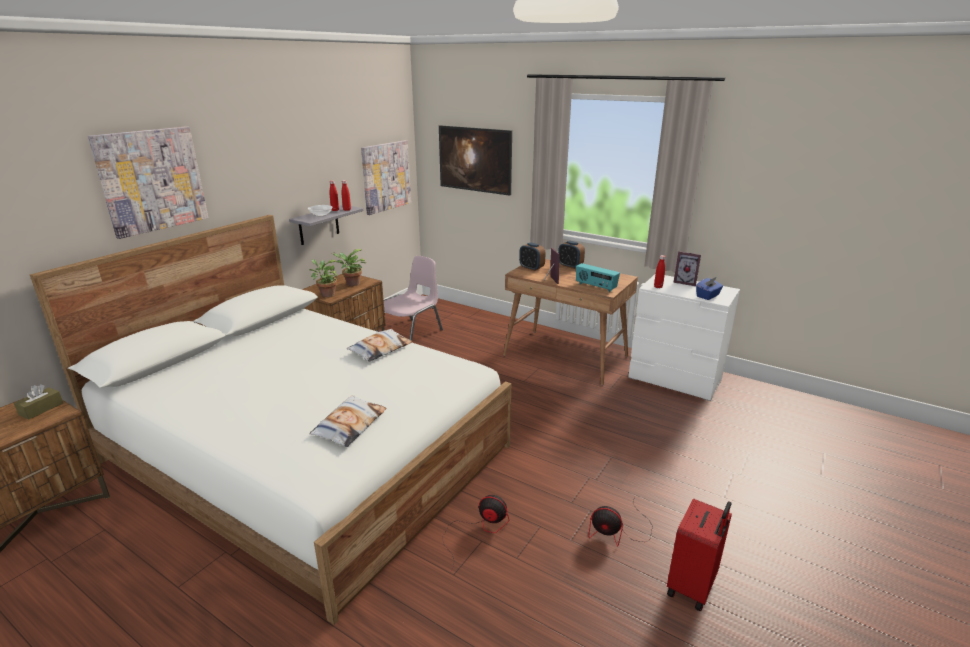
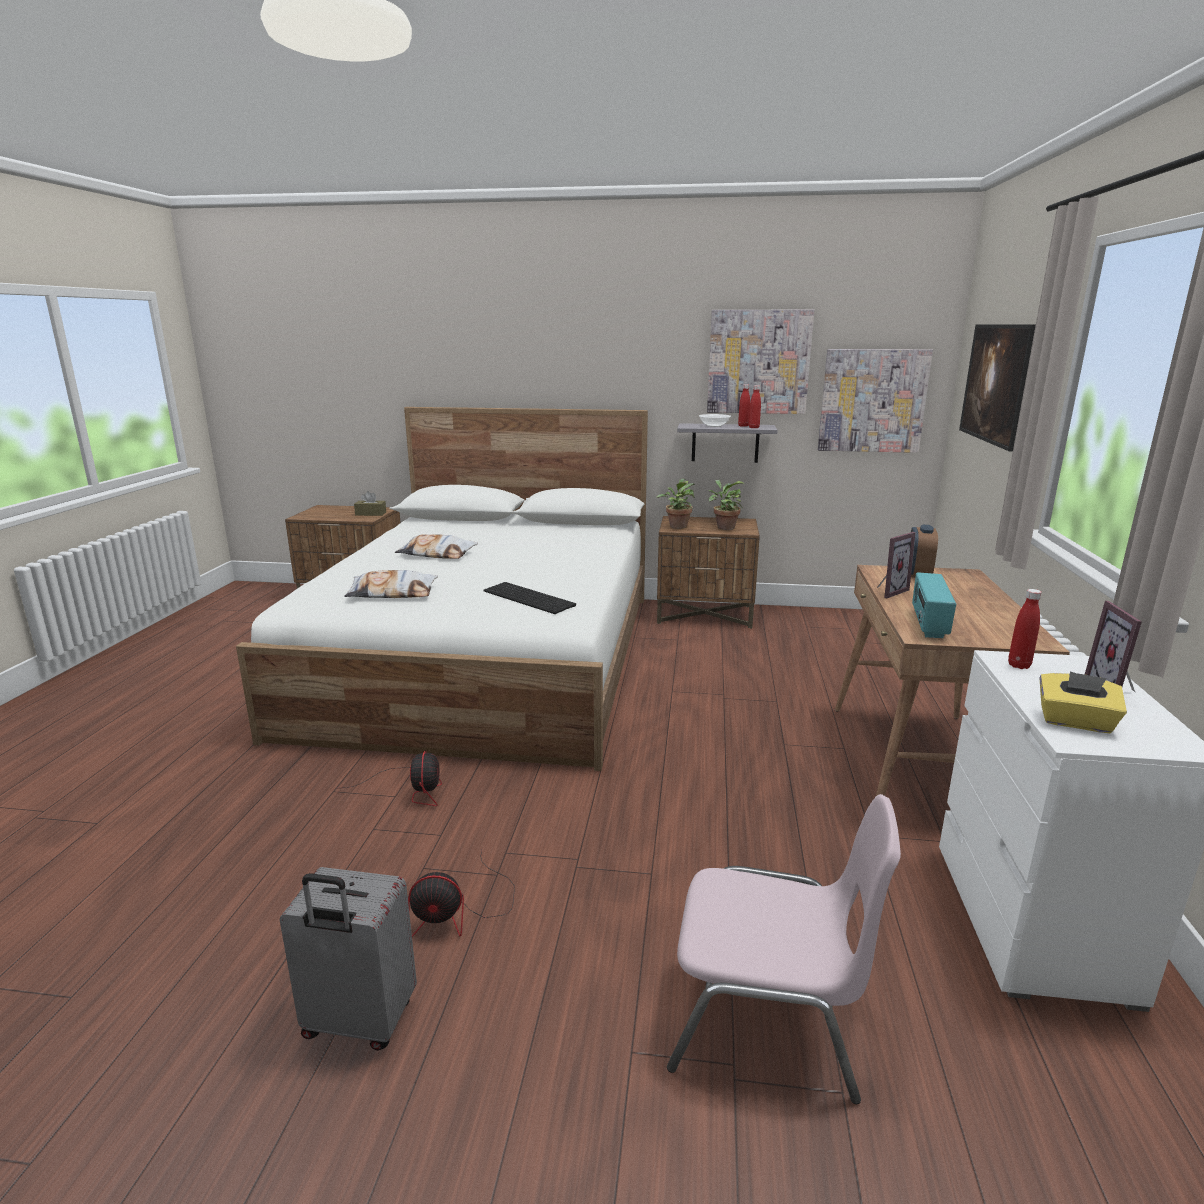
camera: 65 degrees right, 5 degrees down
(152, 180) = (524, 346): picture -> picture (758, 362)
(380, 349) = (568, 571): pillow -> pillow (437, 554)
(411, 332) = (800, 634): pink chair -> pink chair (767, 1018)
(422, 372) = (530, 598): none -> keyboard
(570, 266) = (992, 595): alarm clock -> none
(617, 532) = (459, 912): fan -> fan turned 90 degrees counterclockwise
(692, 587) = (358, 1022): red suitcase -> grey suitcase
(708, 296) = (1075, 722): blue tissue box -> yellow tissue box

